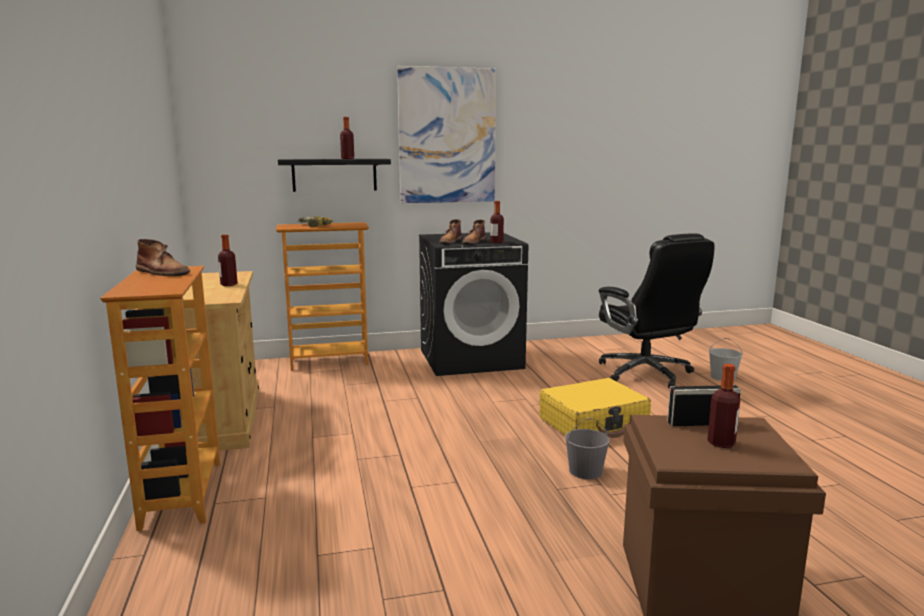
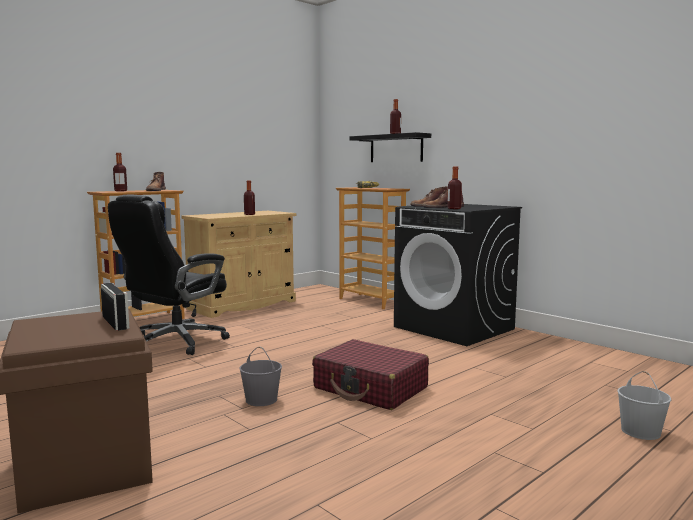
camera: 60 degrees right, 5 degrees down
(447, 136) = (478, 109): picture -> none
(593, 423) = (371, 388): yellow suitcase -> red suitcase
(646, 373) = (559, 391): black office chair -> black office chair (175, 342)
(721, 443) = (69, 329): bottle -> bottle (120, 191)

